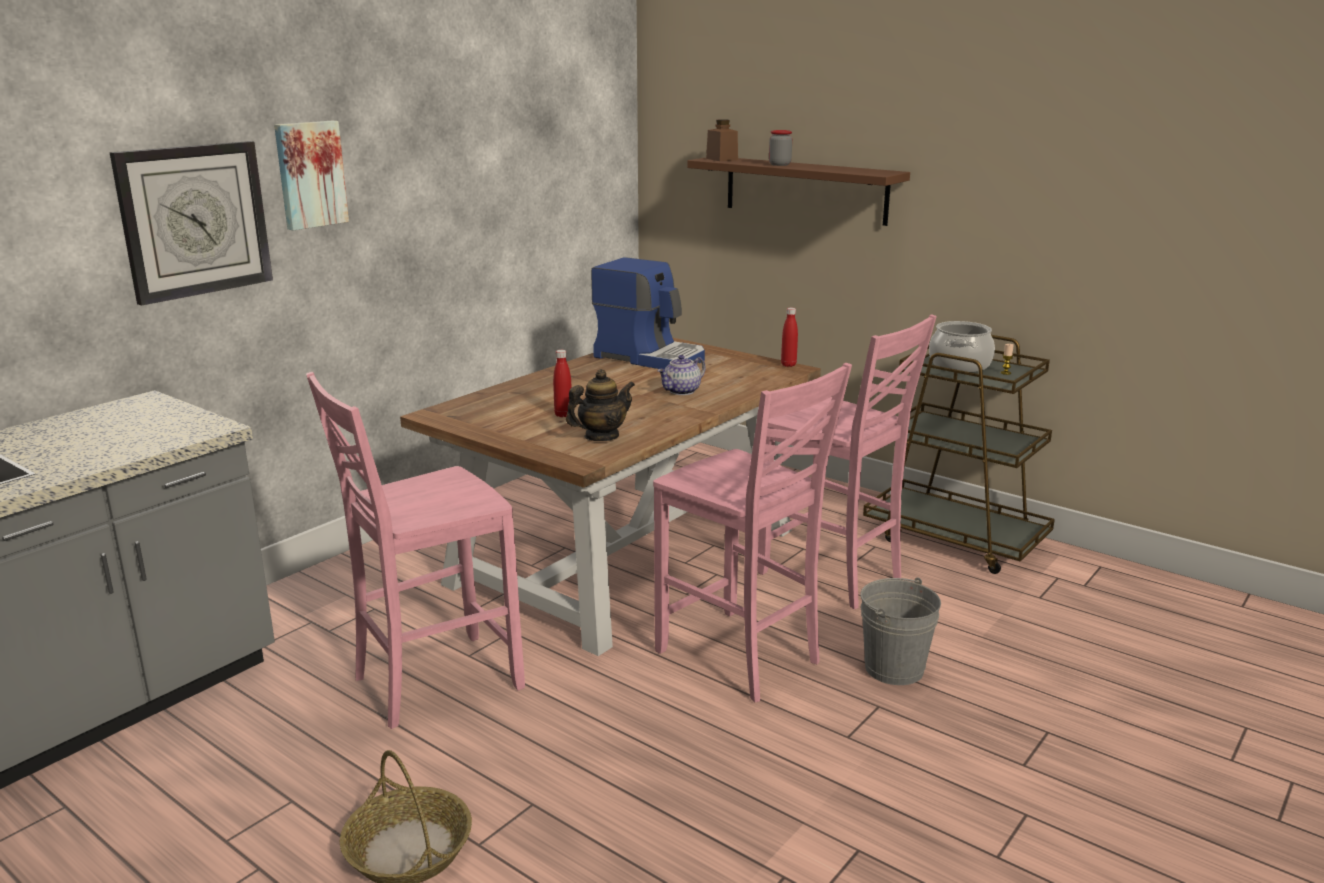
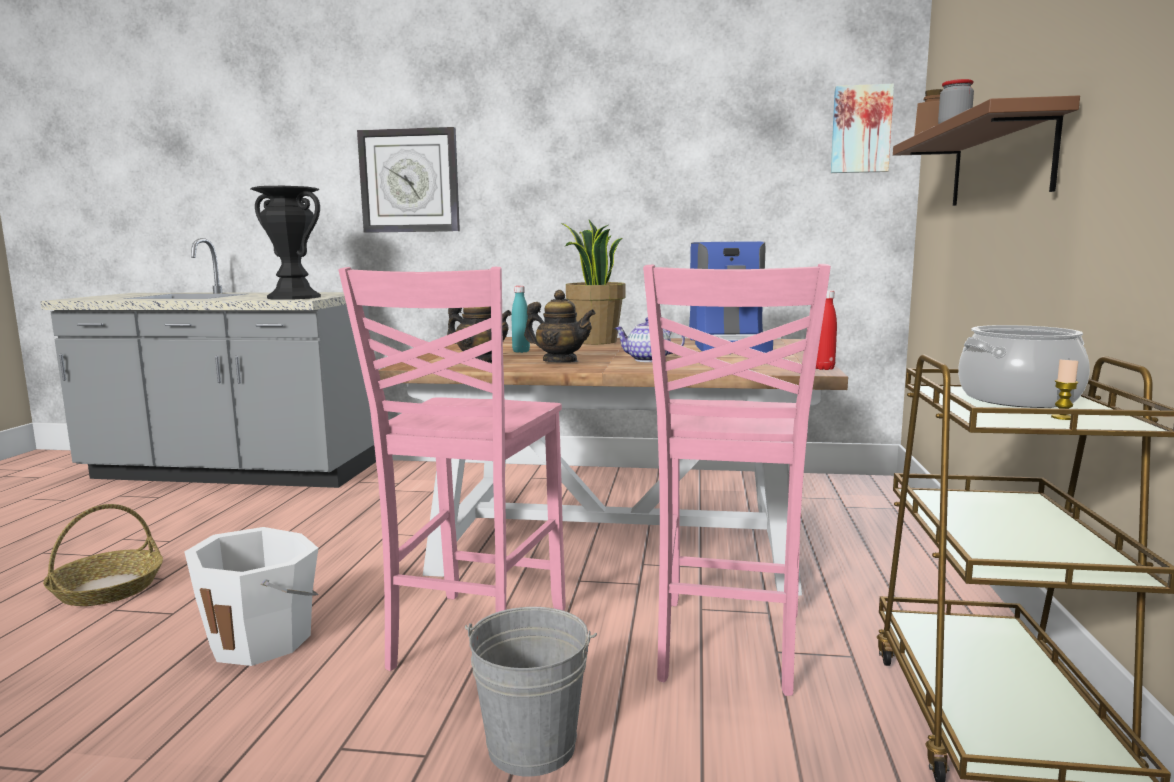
camera: 60 degrees right, 10 degrees down
(170, 430) = (294, 297): none -> black vase
(310, 174) = (502, 155): picture -> picture (860, 129)
(433, 682) = (340, 534): pink chair -> none
(548, 383) = (595, 341): none -> potted plant
(563, 415) = (521, 351): red bottle -> turquoise bottle
(645, 414) = (560, 361): none -> teapot
(649, 754) = (263, 640): none -> white bucket

